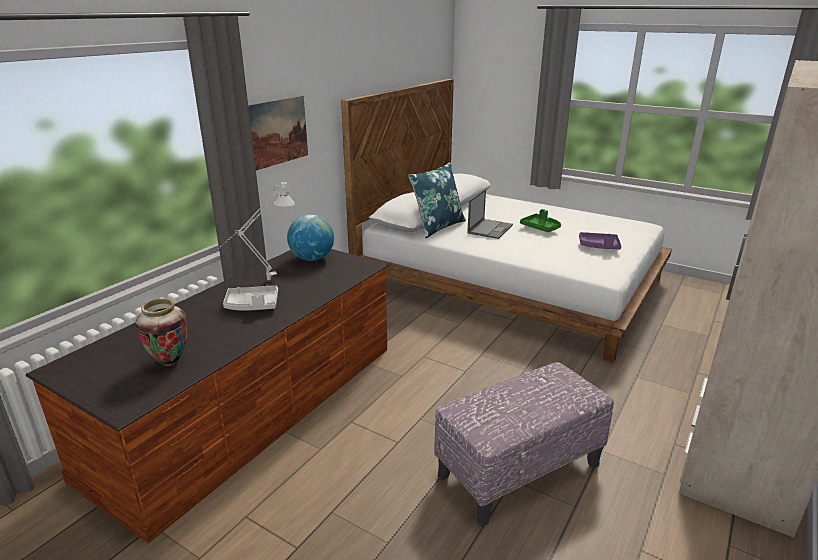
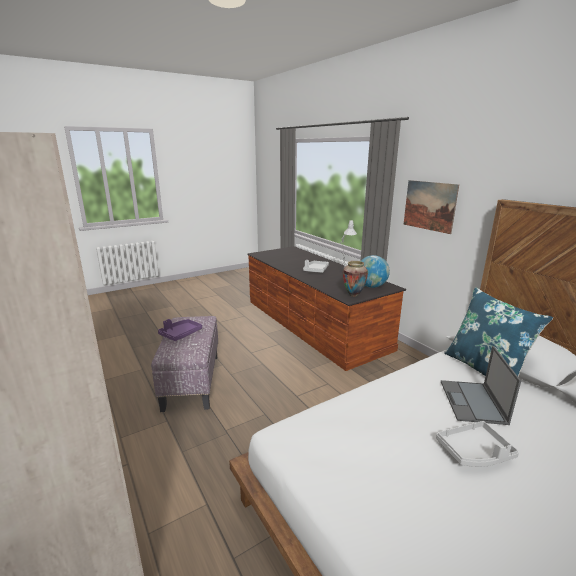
camera: 115 degrees right, 5 degrees down
(170, 362) = (279, 258): vase -> vase (353, 295)
(490, 229) = (473, 402): laptop -> laptop turned 45 degrees clockwise
(540, 228) = (474, 452): green tray -> grey tray
(599, 246) = (375, 480): purple tray -> purple tray (180, 334)

